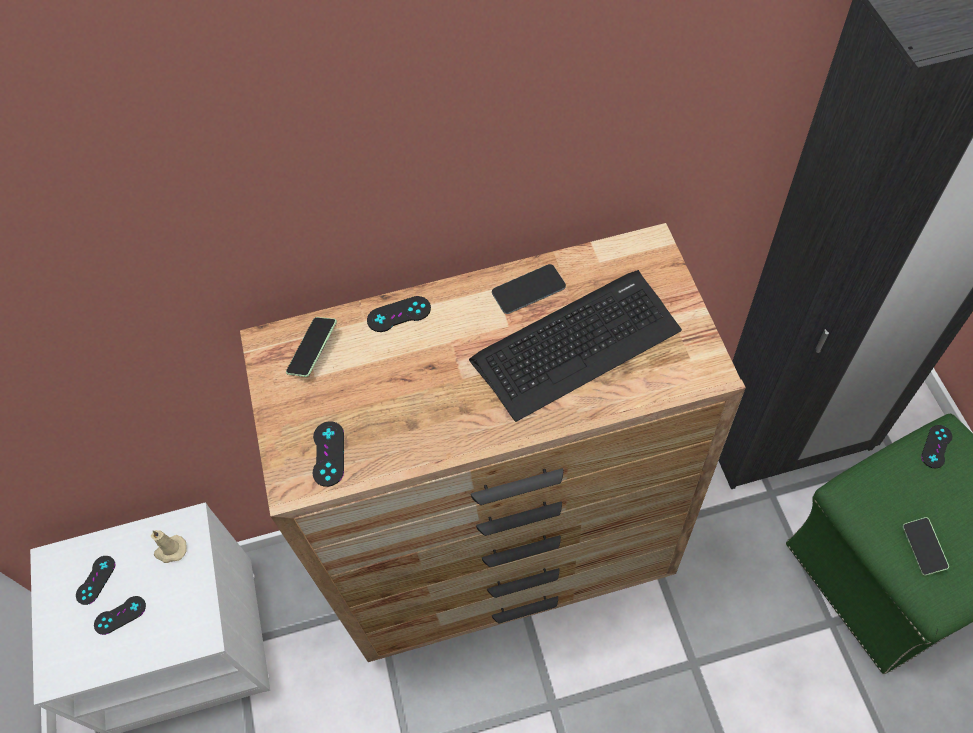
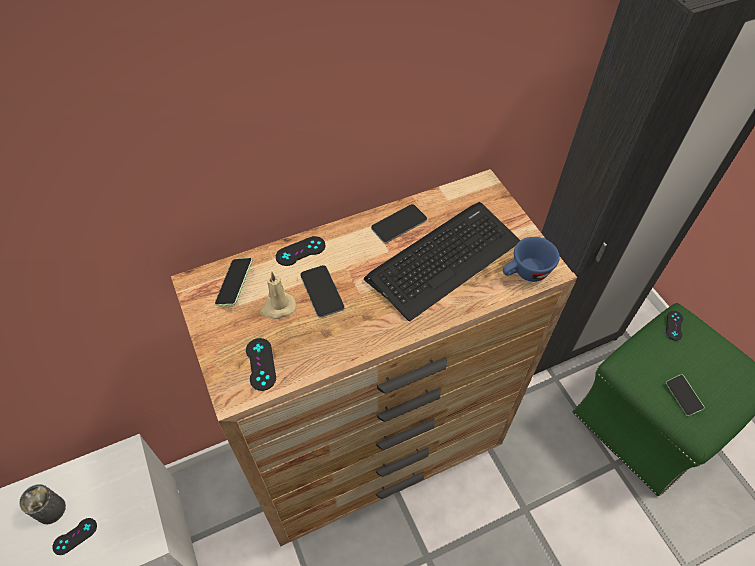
camera: 15 degrees left, 5 degrees down
(96, 580) = (51, 509): black game controller -> can
(170, 550) = (114, 476): beige candle -> beige candle (278, 307)
(416, 370) = (322, 291): none -> phone
(678, 375) = (525, 273): none -> blue cup

